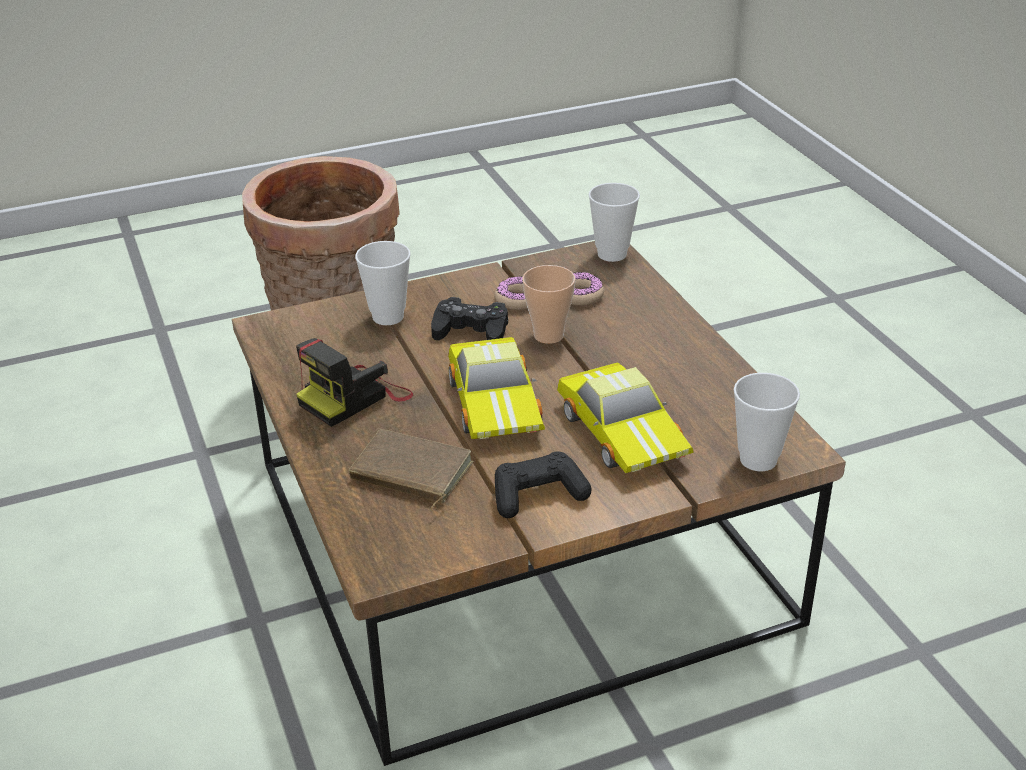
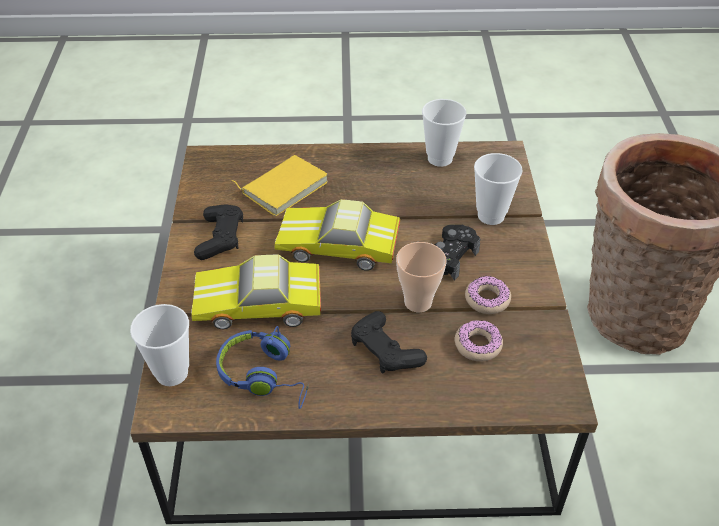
camera: 110 degrees right, 10 degrees up
(354, 397) = (385, 179): camera -> none
(409, 474) = (283, 187): brown book -> yellow book
(612, 254) = (553, 398): cup -> cup (440, 158)
(625, 340) = (385, 351): none -> black game controller
(710, 400) = (265, 375): none -> blue headphones

